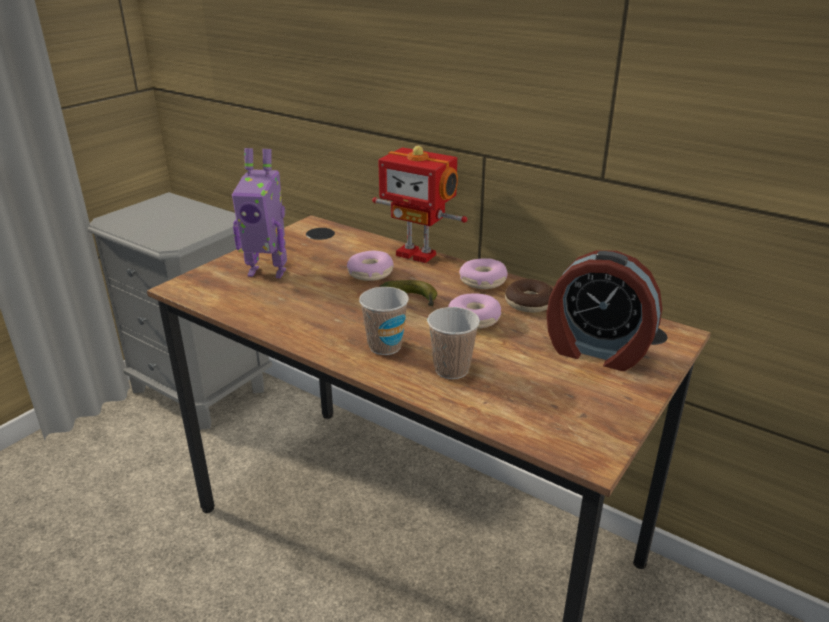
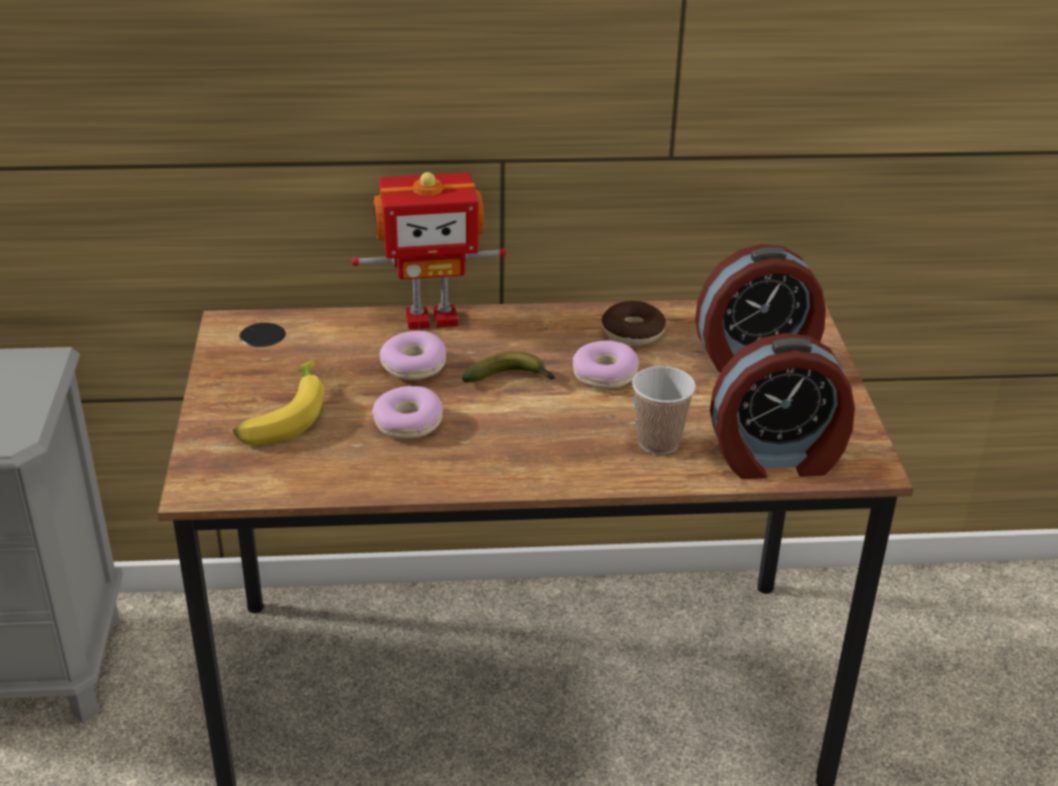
camera: 40 degrees left, 5 degrees up
(268, 271) = (282, 416): toy robot -> banana
(385, 346) = (561, 448): cup -> none
(483, 281) = (552, 324): donut -> donut (408, 423)
(521, 416) = (776, 458): none -> alarm clock

